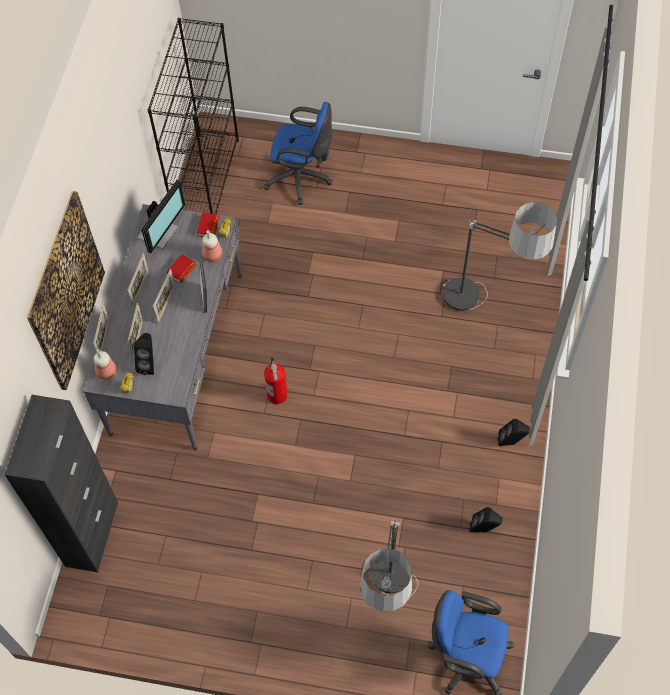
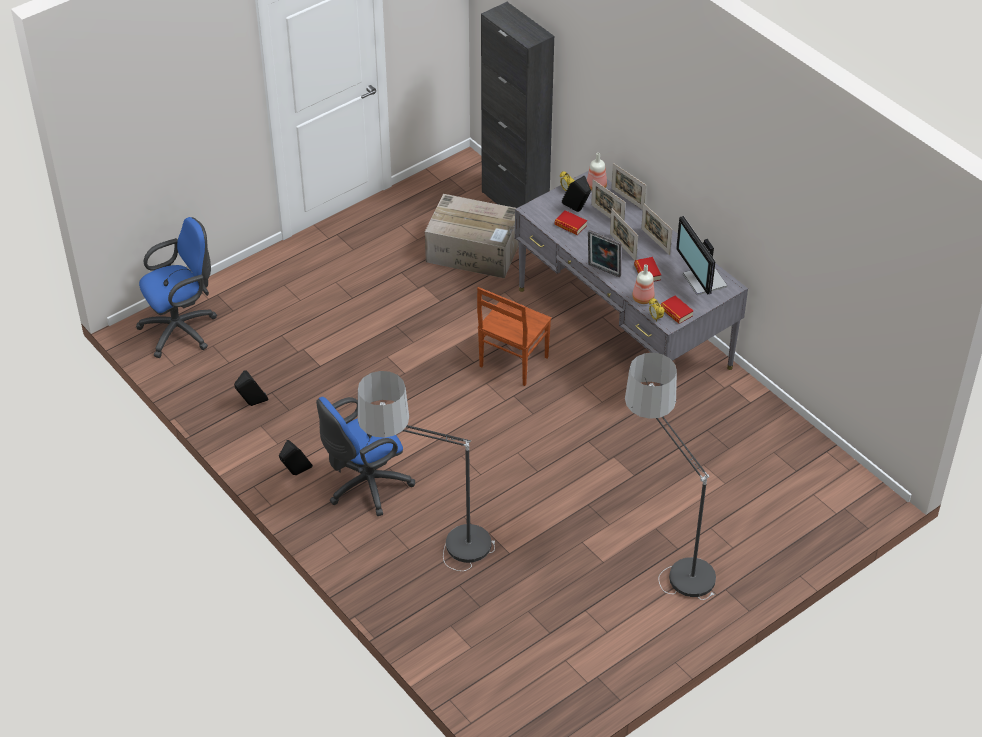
camera: 130 degrees right, 15 degrees down
(66, 292) = (629, 95): picture -> none
(171, 355) = (570, 225): none -> book
(178, 516) = (475, 251): none -> cardboard box
(206, 179) = (804, 454): black bookcase -> none
(277, 395) = (512, 362): fire extinguisher -> brown chair
(301, 179) = (733, 523): blue office chair -> blue office chair (364, 486)
(388, 607) = (268, 314): floor lamp -> floor lamp (664, 558)

